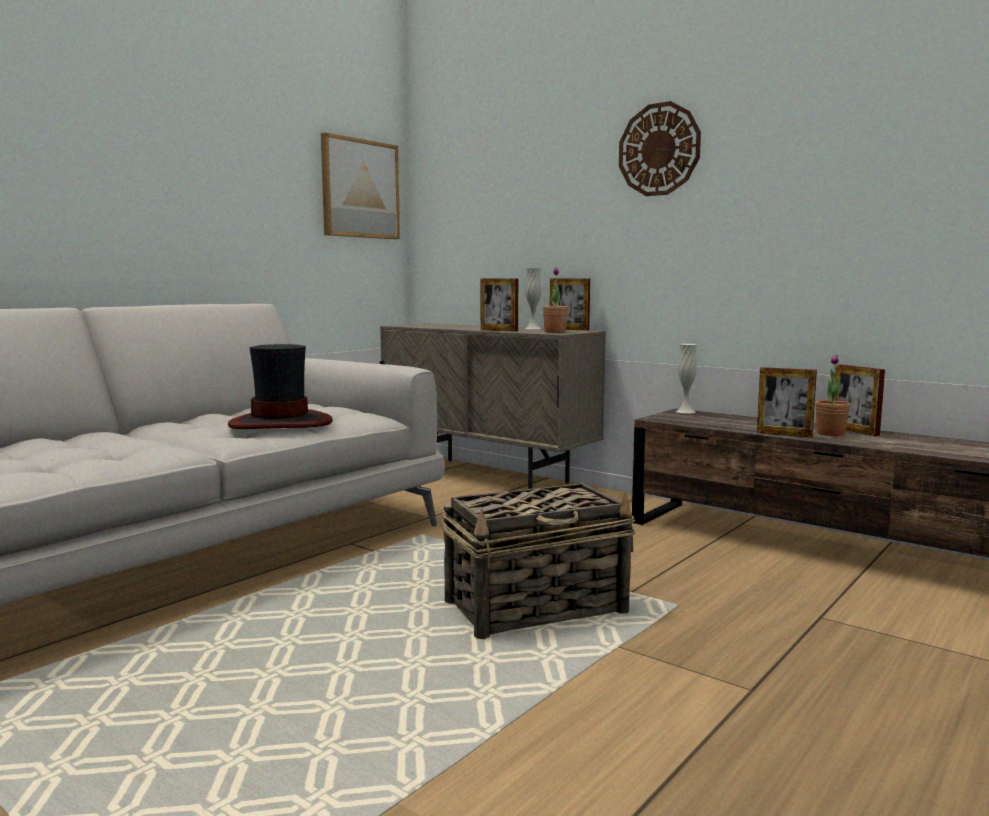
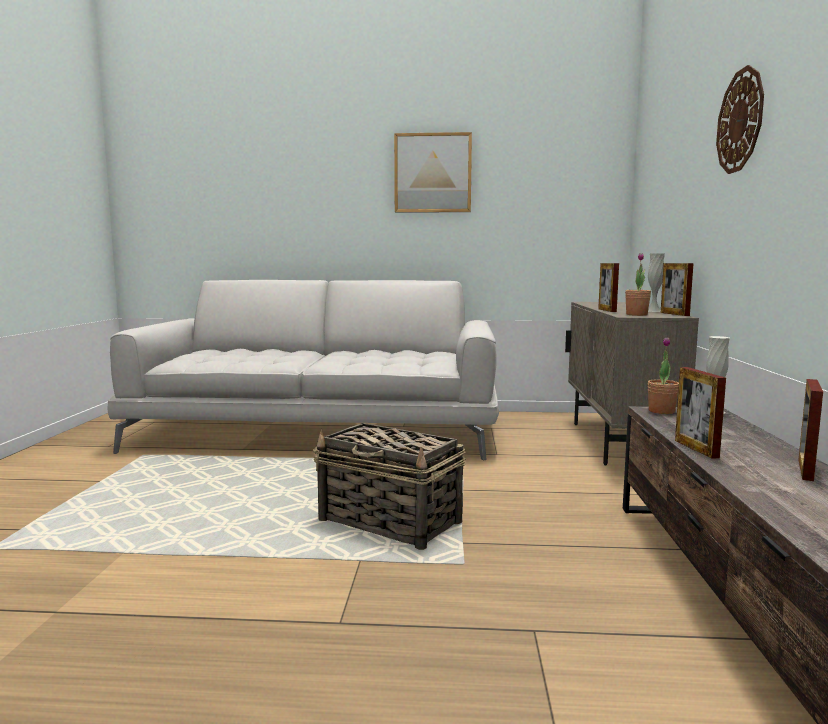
camera: 55 degrees right, 0 degrees up
(281, 423) = (378, 360): hat -> none
(360, 189) = (574, 190): picture -> picture (432, 173)
(830, 433) = (757, 462): potted plant -> potted plant (661, 411)

